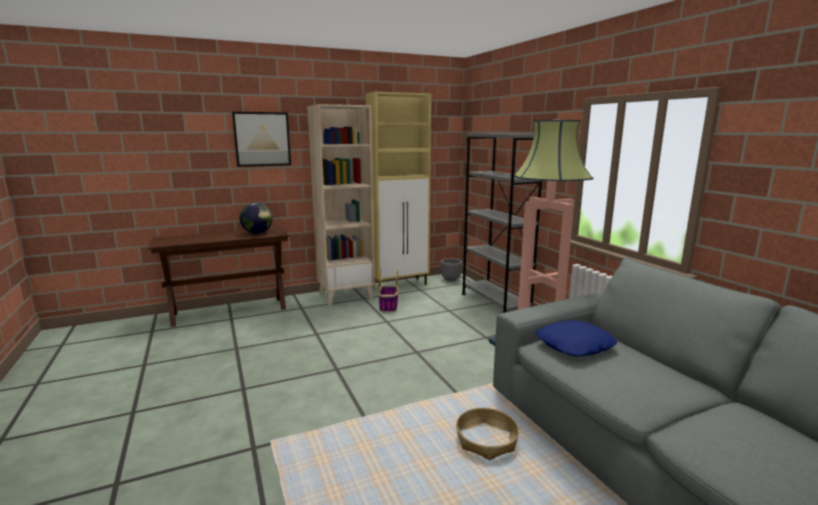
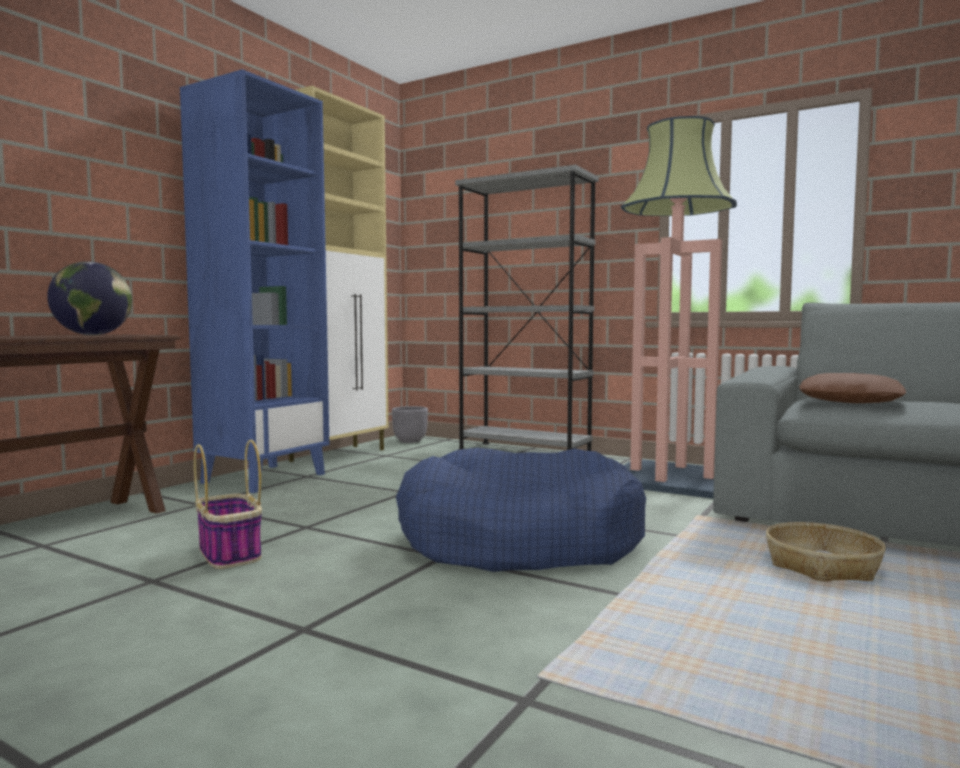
camera: 35 degrees left, 10 degrees down
(262, 139) = (84, 132): picture -> none
(346, 295) = (264, 478): beige bookcase -> blue bookcase
(379, 370) = (518, 540): none -> blue dog bed
(388, 307) = (373, 477): basket -> basket (230, 554)
(575, 345) = (851, 401): blue pillow -> brown pillow

